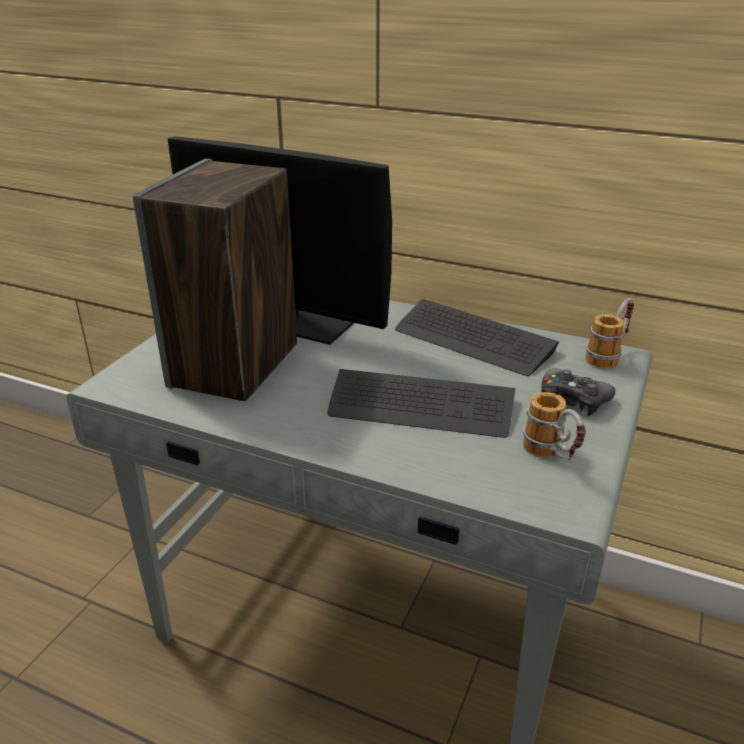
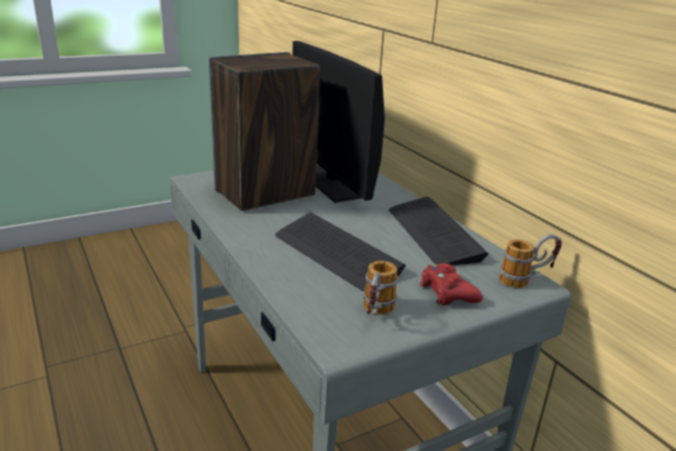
camera: 35 degrees right, 5 degrees down
(572, 400) = (447, 292): black game controller -> red game controller

